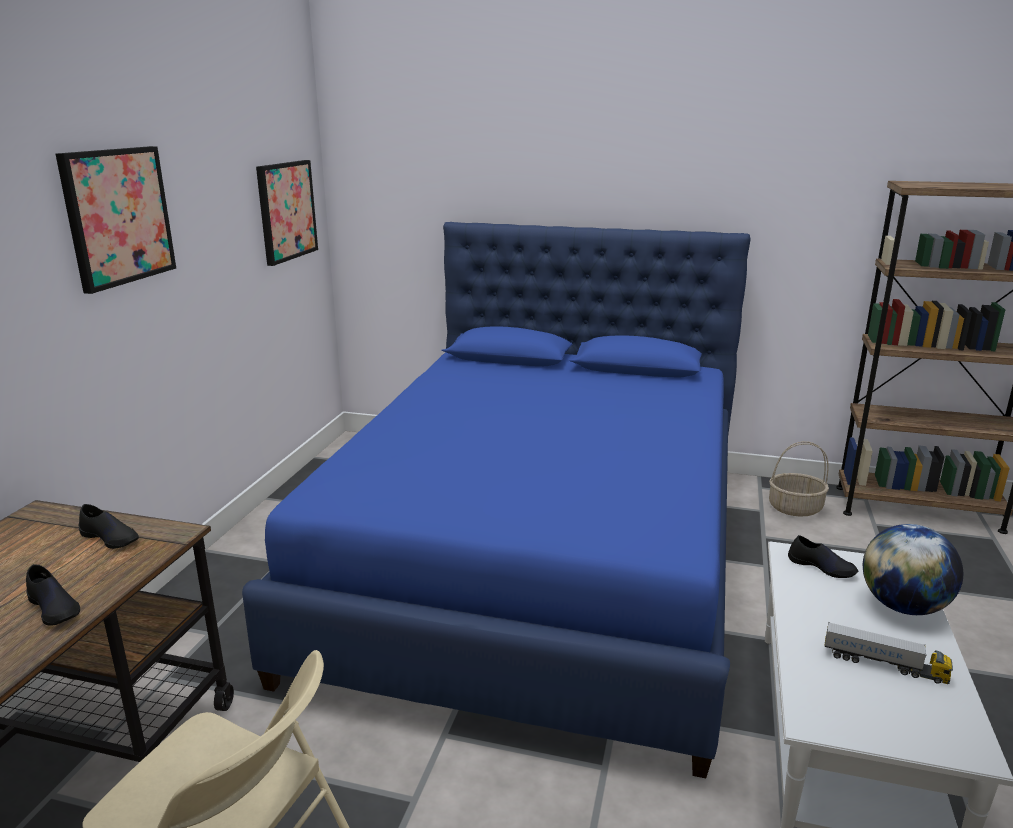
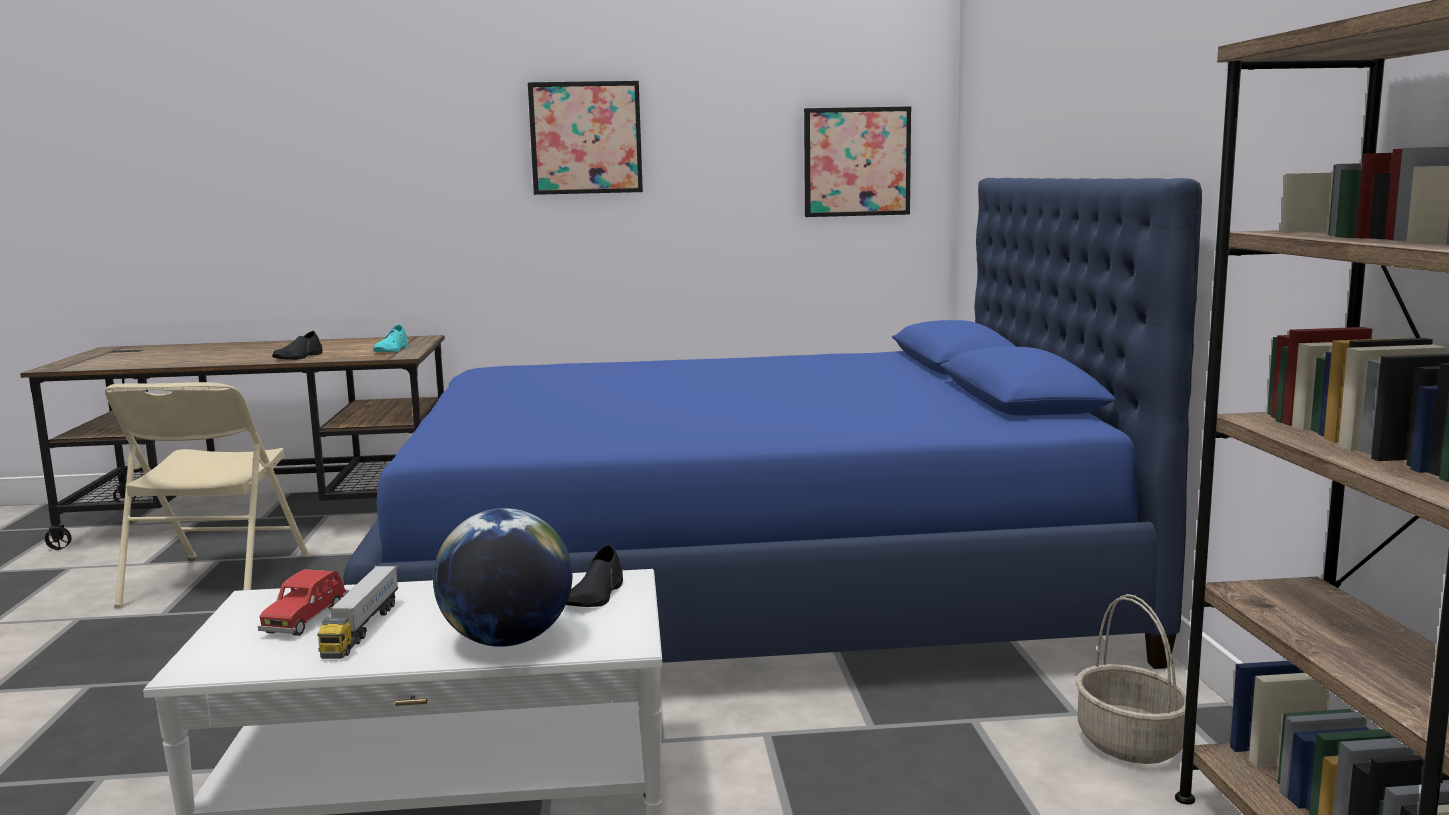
camera: 70 degrees right, 10 degrees down
(110, 538) = (392, 350): black shoe -> turquoise shoe
(864, 692) = (306, 619): none -> red toy car

